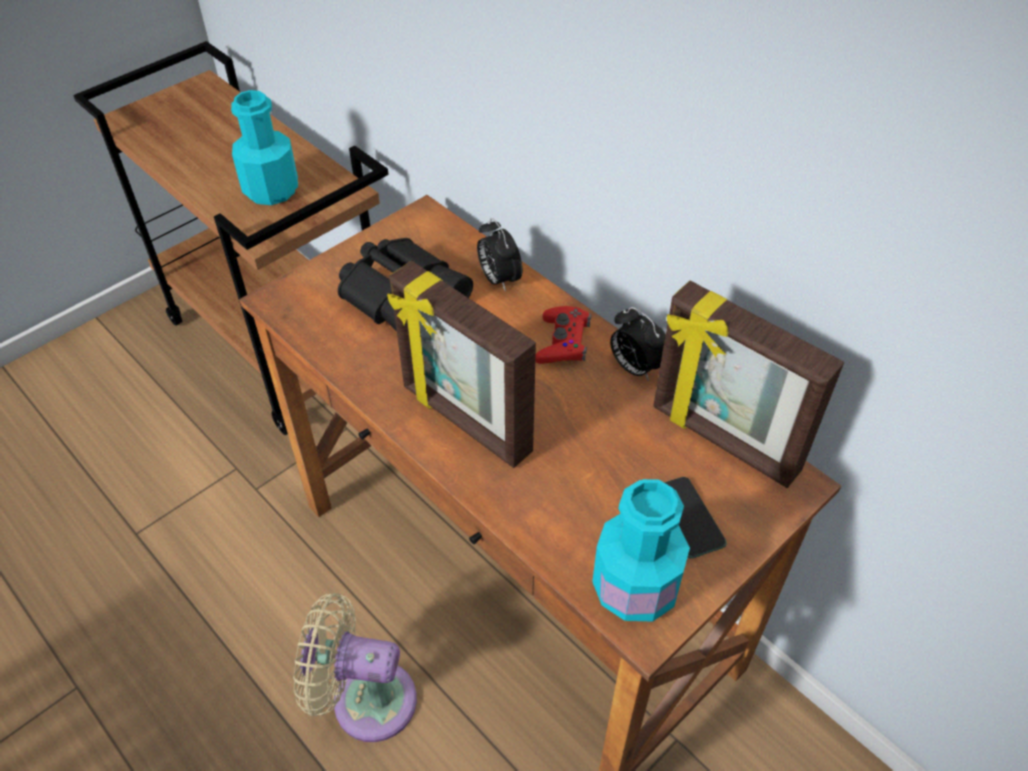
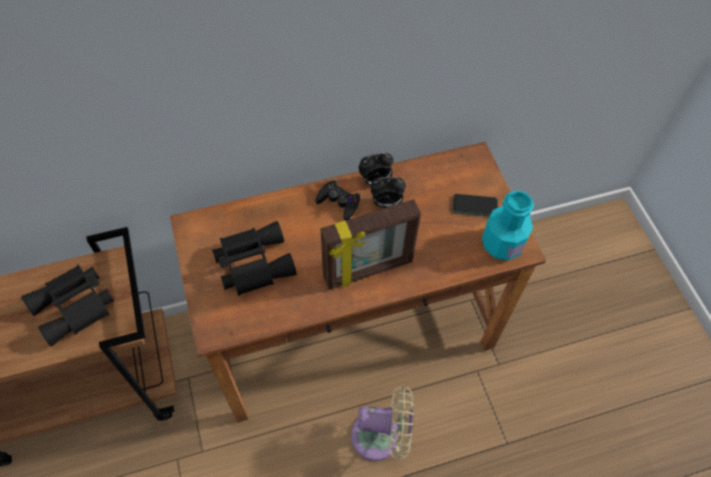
camera: 65 degrees left, 10 degrees up
(271, 190) = (75, 307): turquoise bottle -> black binoculars
(365, 699) = (381, 437): beige fan -> beige fan turned 120 degrees counterclockwise
(498, 279) = (272, 210): alarm clock -> alarm clock (386, 203)
(563, 342) = (339, 202): red game controller -> black game controller
(723, 441) = (439, 169): picture frame -> none

